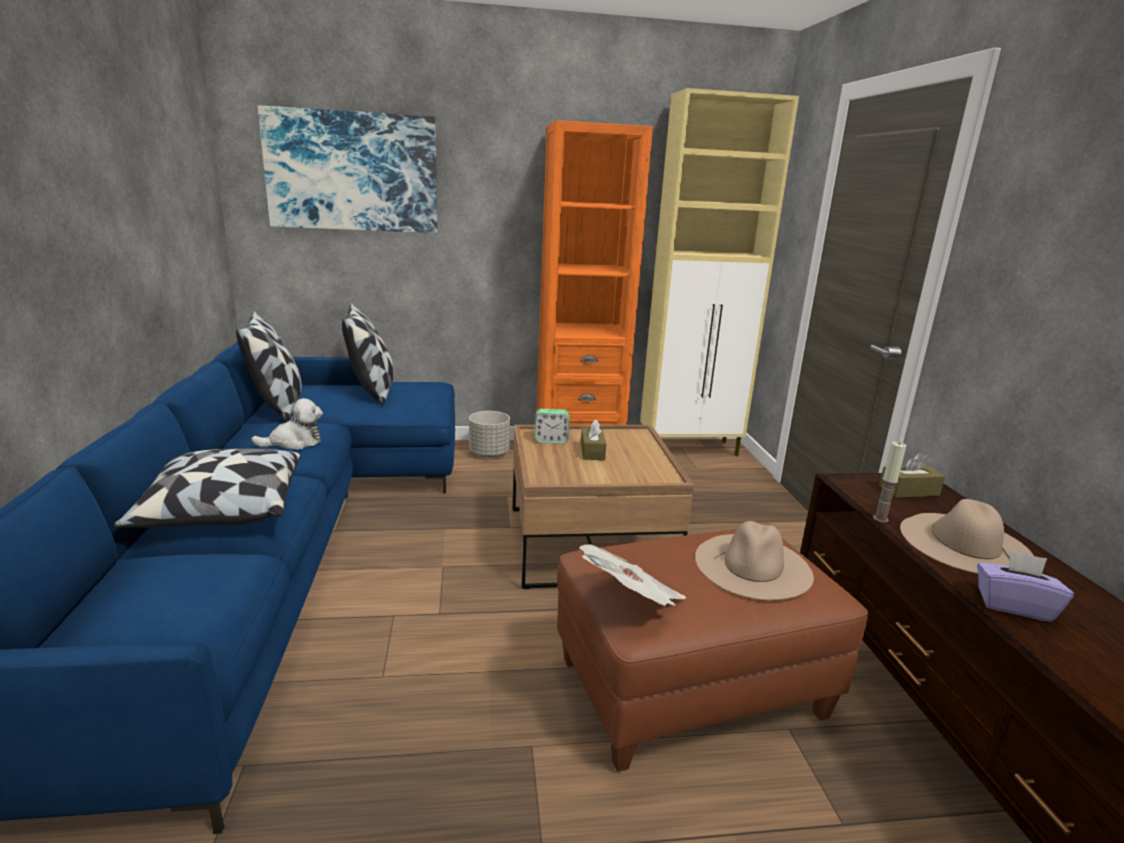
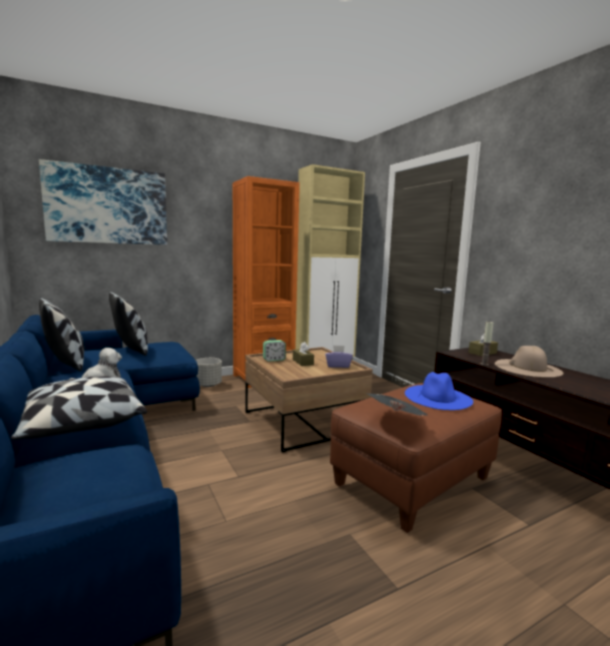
camera: 20 degrees left, 10 degrees down
(753, 565) = (438, 397): beige hat -> blue hat
(1013, 605) = (572, 386): purple tissue box -> purple tissue box (338, 365)

